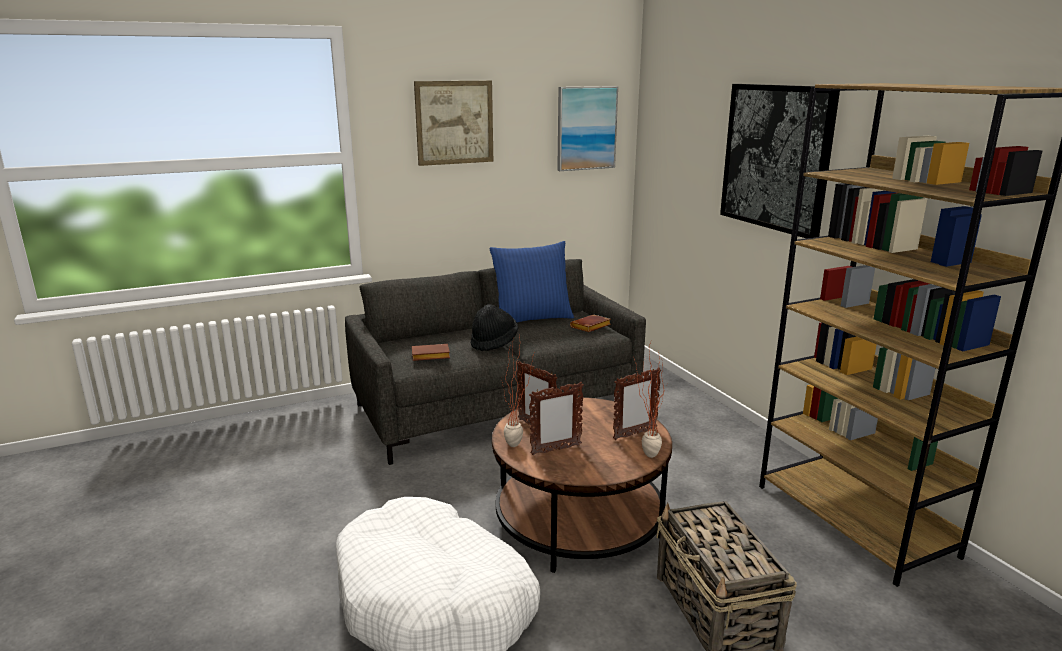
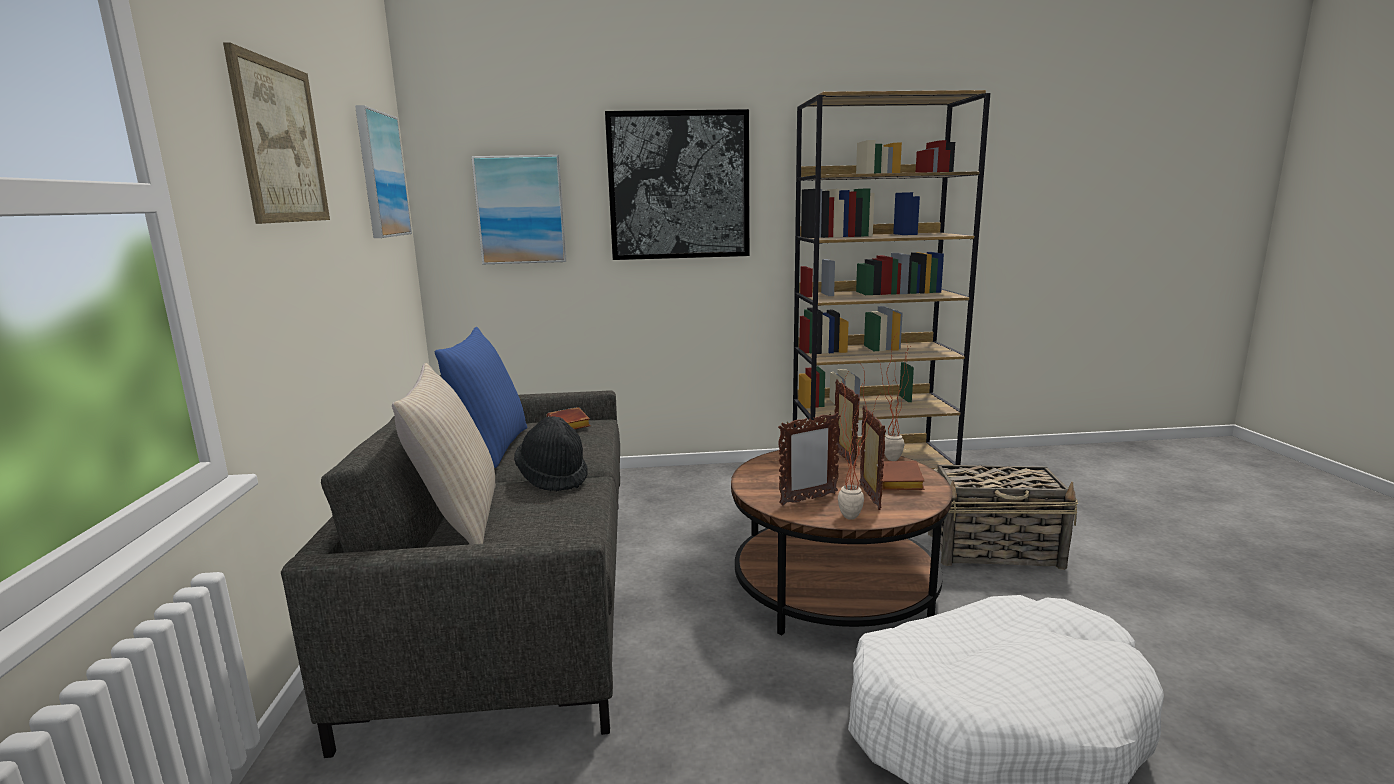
camera: 70 degrees left, 5 degrees down
(427, 336) = (458, 520): none -> beige pillow
(429, 356) = (554, 525): brown book -> brown book (901, 482)
(681, 160) = (520, 210): none -> picture

